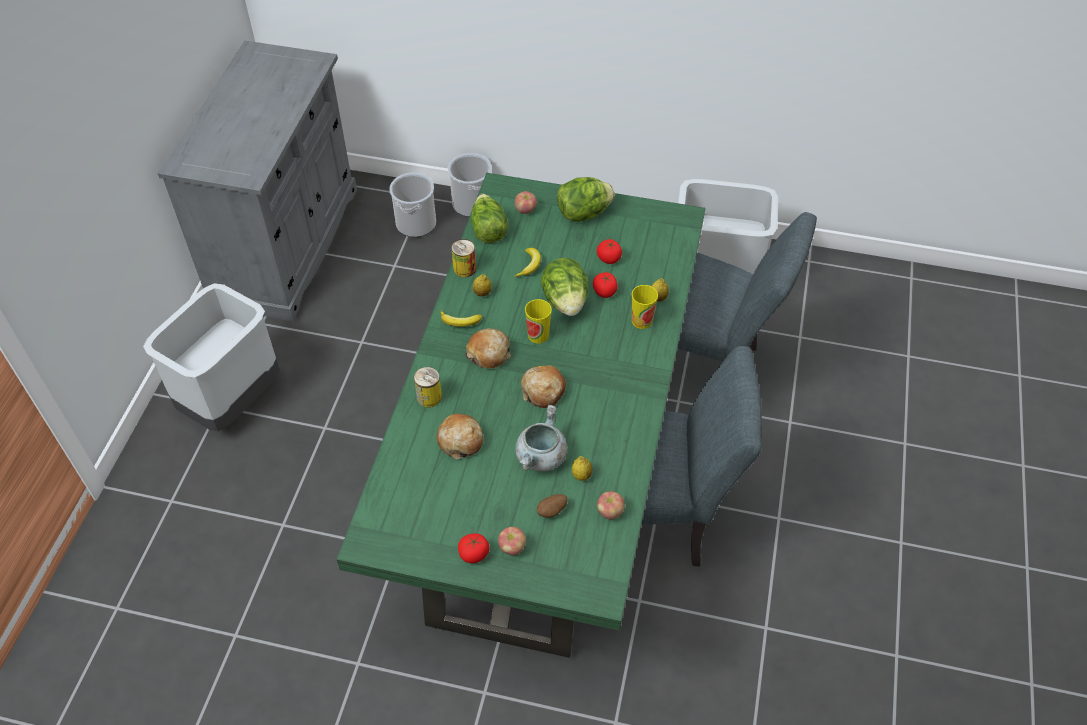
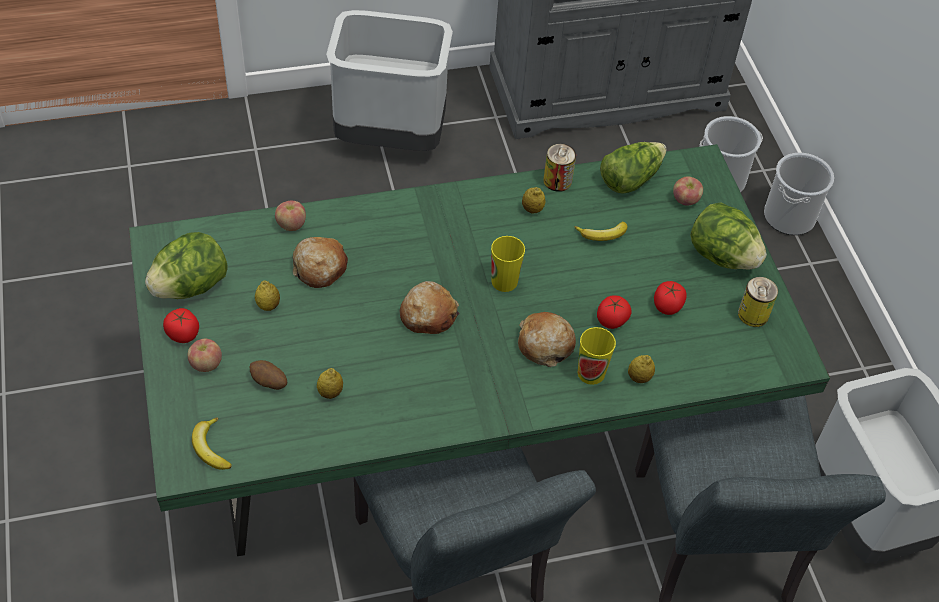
camera: 60 degrees right, 0 degrees up
(429, 397) = (362, 220): can -> can (753, 314)
(460, 322) = (478, 206): banana -> banana (210, 448)
(478, 487) = (268, 305): none -> lemon
(489, 353) = (451, 247): bread -> bread (545, 344)
(541, 457) = (335, 346): grey cooking pot -> none
(565, 301) = (571, 288): lettuce -> lettuce (191, 286)
(610, 512) = (294, 437): apple -> apple (291, 224)

